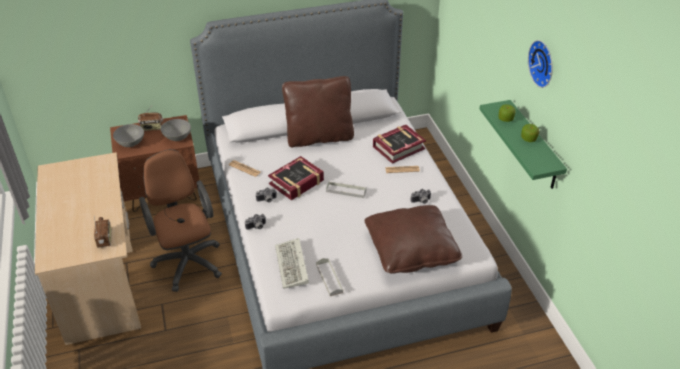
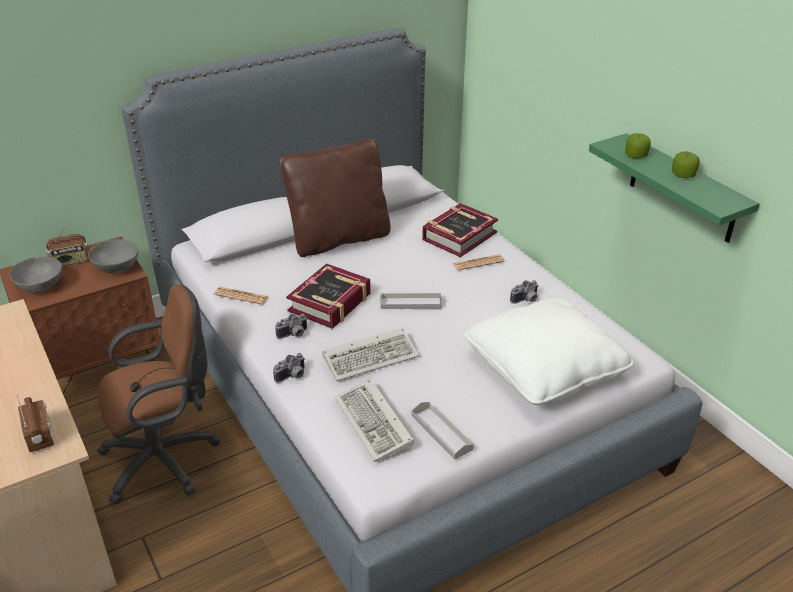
camera: 15 degrees left, 5 degrees down
(187, 260) = (166, 459): brown office chair -> brown office chair turned 105 degrees clockwise
(307, 223) = (372, 356): none -> keyboard
(411, 250) = (544, 368): brown pillow -> white pillow
(543, 63) = (695, 56): wall clock -> none

